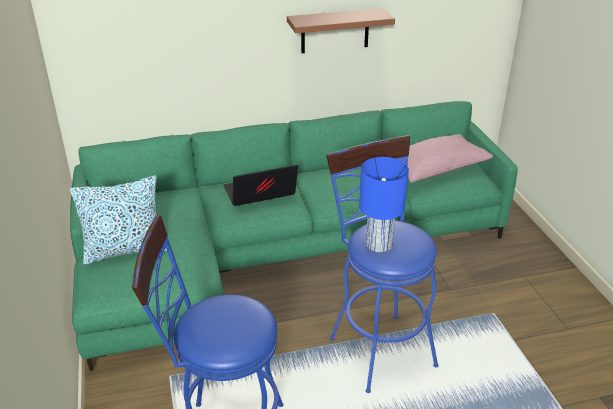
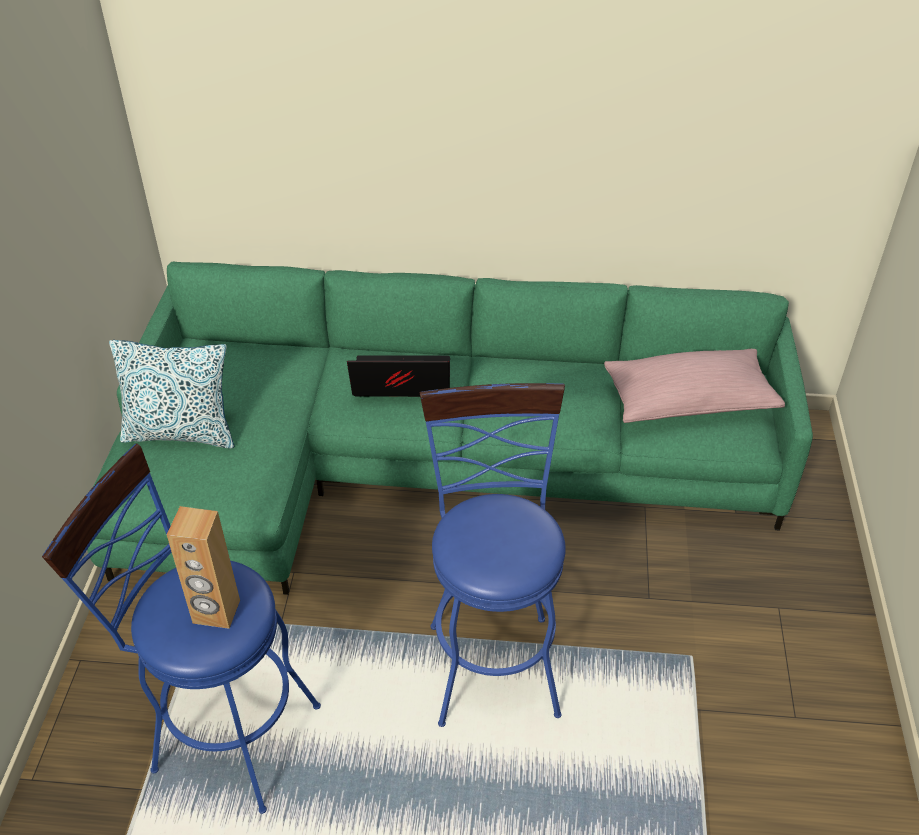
camera: 20 degrees right, 10 degrees up
(238, 322) = (216, 612): none -> brown speaker
(335, 31) = (568, 152): brown shelf -> none
(378, 245) = (473, 539): blue table lamp -> none

